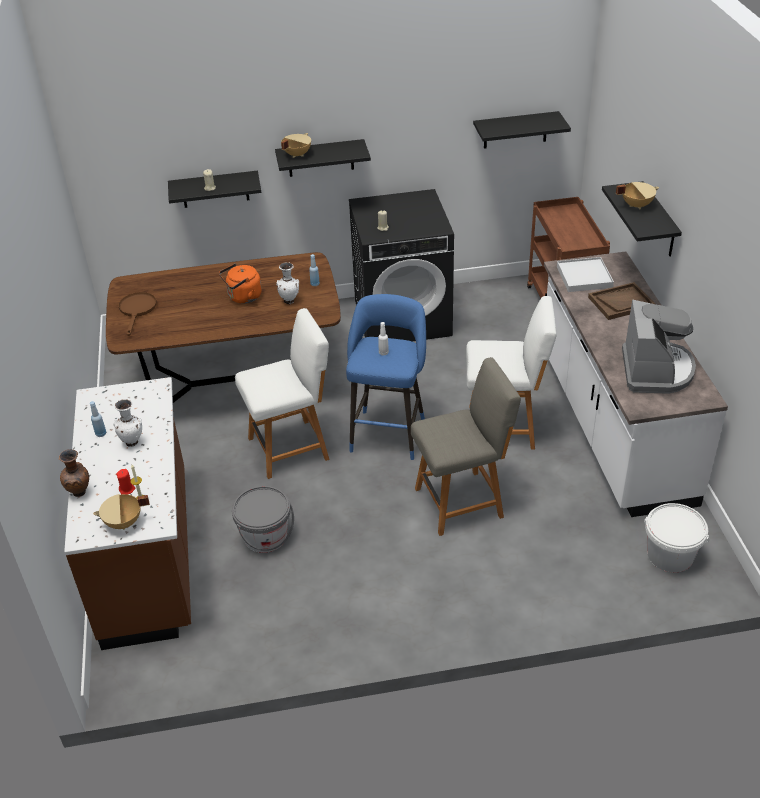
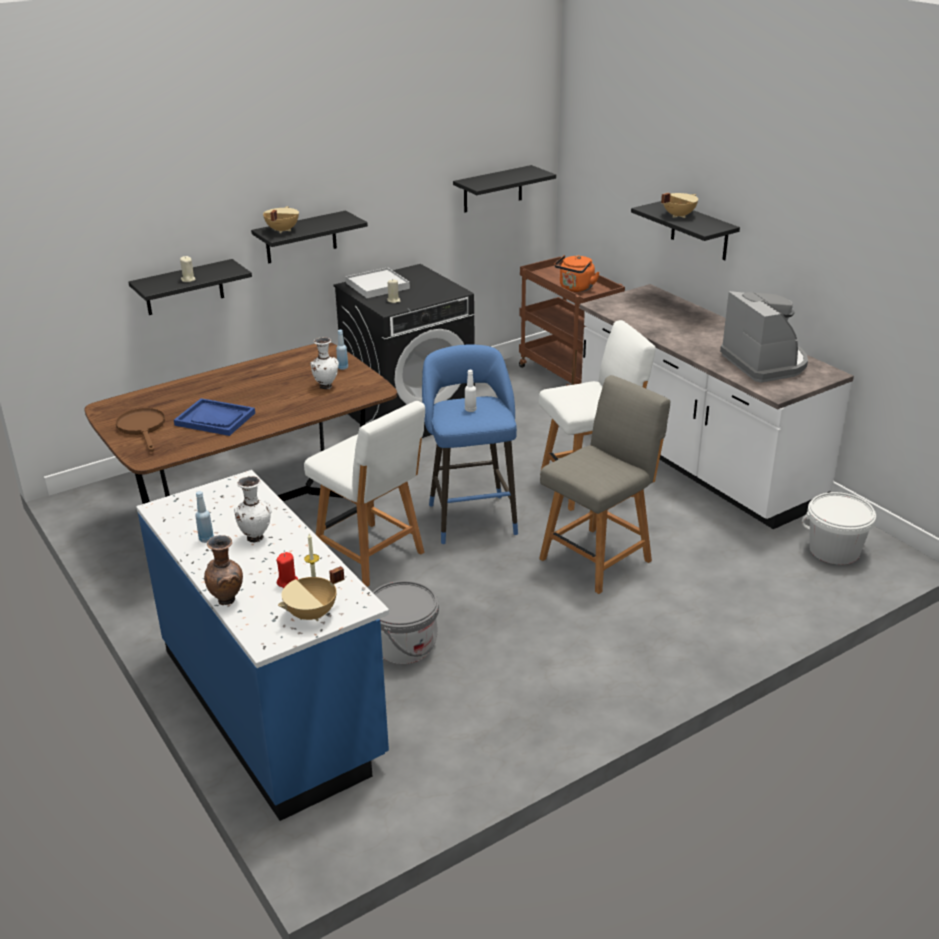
camera: 25 degrees left, 10 degrees down
(149, 556) = (273, 705): brown counter -> blue counter
(191, 314) = (215, 419): none -> blue tray
(243, 297) = (267, 393): orange kettle -> orange kettle (575, 288)
(291, 447) = (372, 556): white chair -> white chair turned 90 degrees clockwise
(584, 277) = (630, 308): white tray -> white tray (377, 286)
(621, 302) = (683, 320): brown tray -> none

